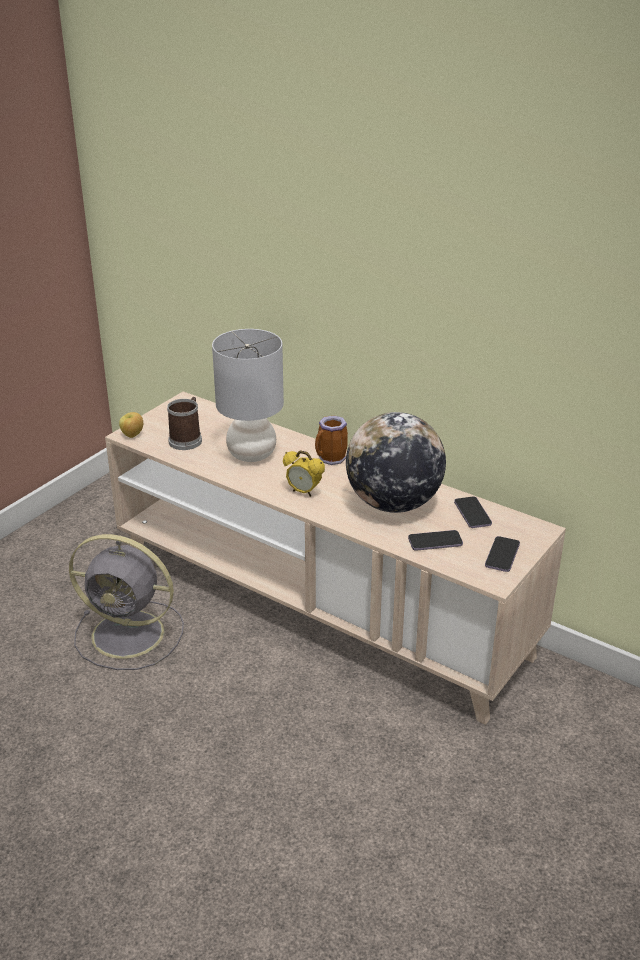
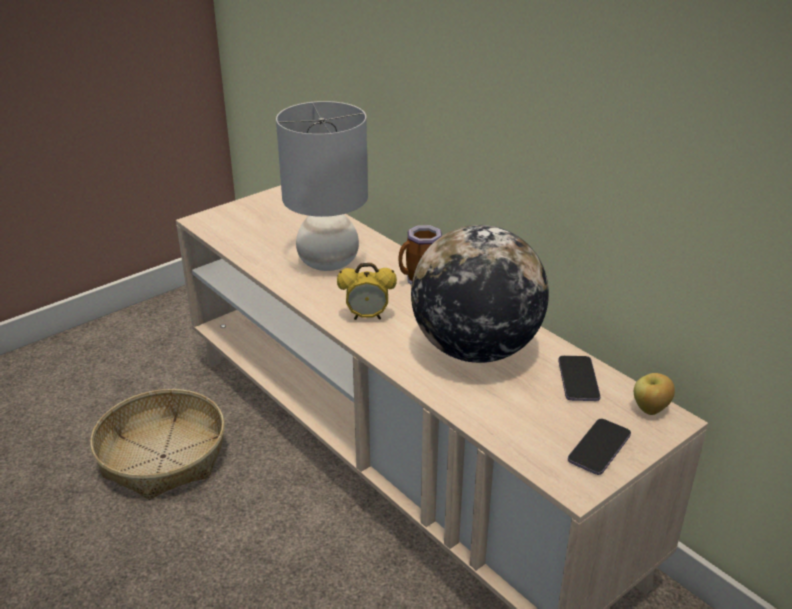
camera: 15 degrees right, 0 degrees up
(131, 635) = (163, 456): grey fan -> basket
(132, 435) = (206, 222): apple -> apple (650, 410)
(187, 439) = (264, 234): mug -> none
(304, 492) = (367, 317): alarm clock -> alarm clock turned 45 degrees counterclockwise
(435, 542) = (510, 411): phone -> none

